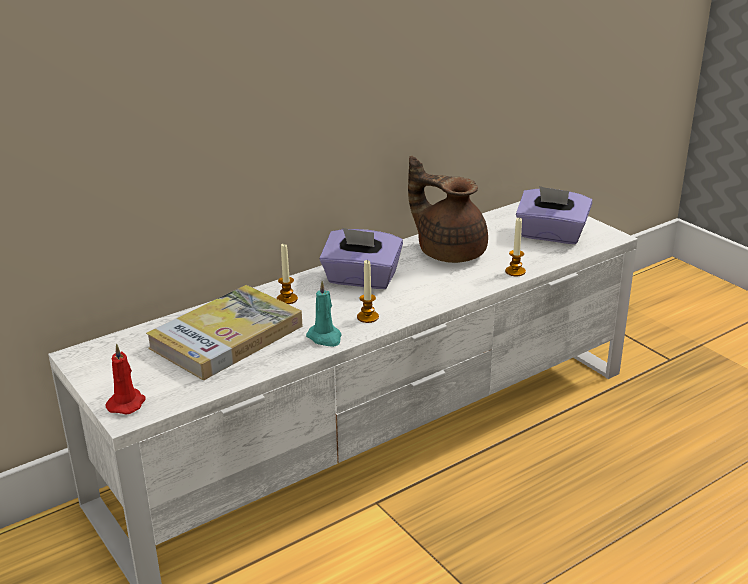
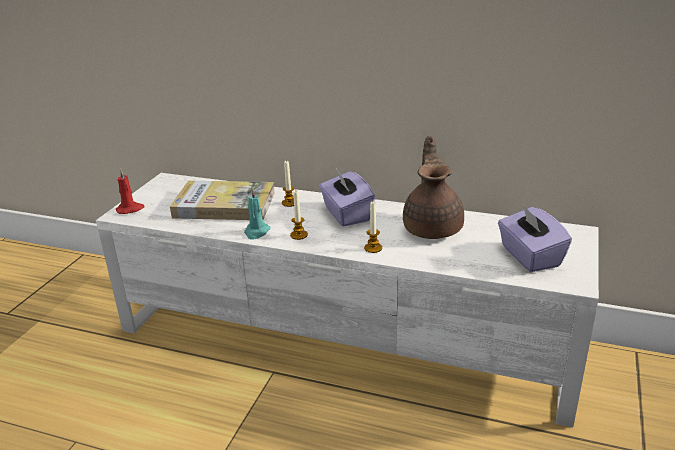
camera: 55 degrees right, 0 degrees up
(515, 271) = (441, 263): candle -> candle (373, 248)

